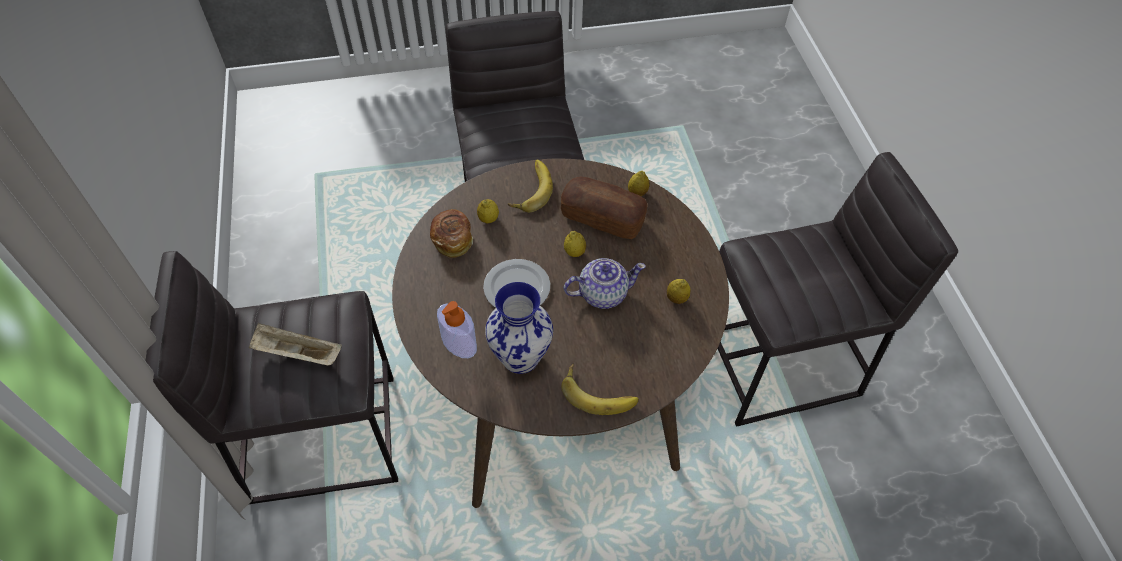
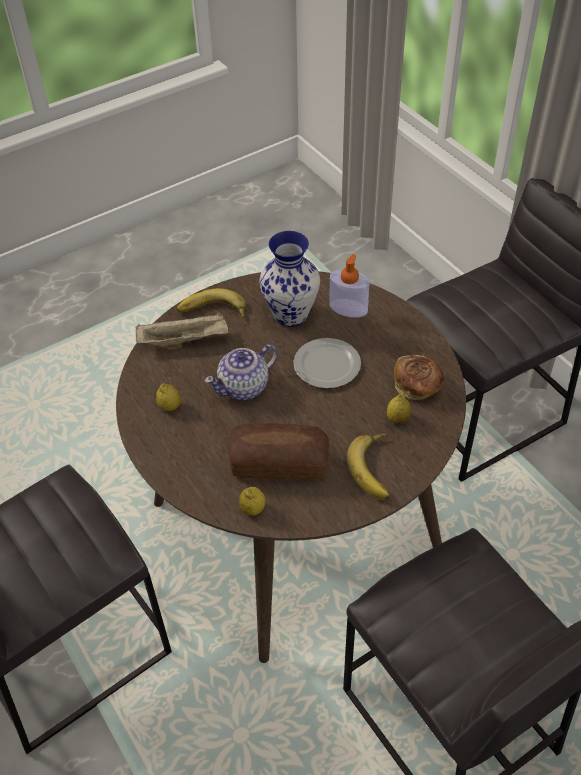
camera: 160 degrees right, 5 degrees down
(297, 354) = (488, 303): beige tray -> beige tray (185, 340)
(574, 252) = (290, 416): lemon -> none

